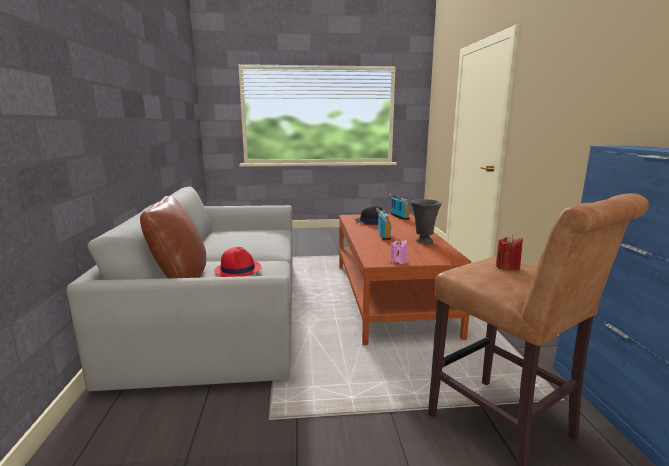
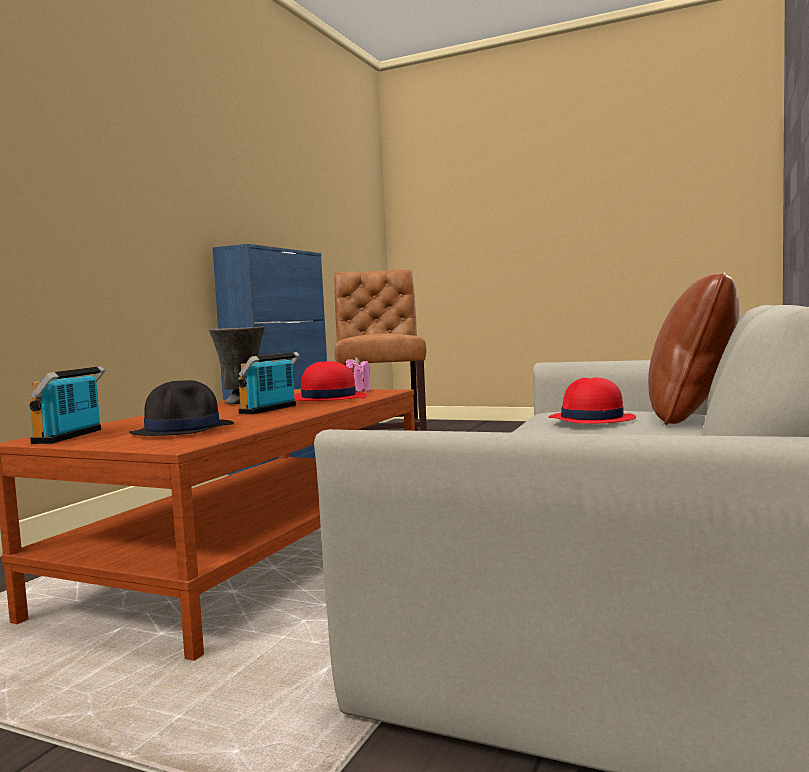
camera: 150 degrees left, 10 degrees down
(386, 248) = (328, 398): none -> red hat
(507, 267) = (373, 333): red candle -> none

